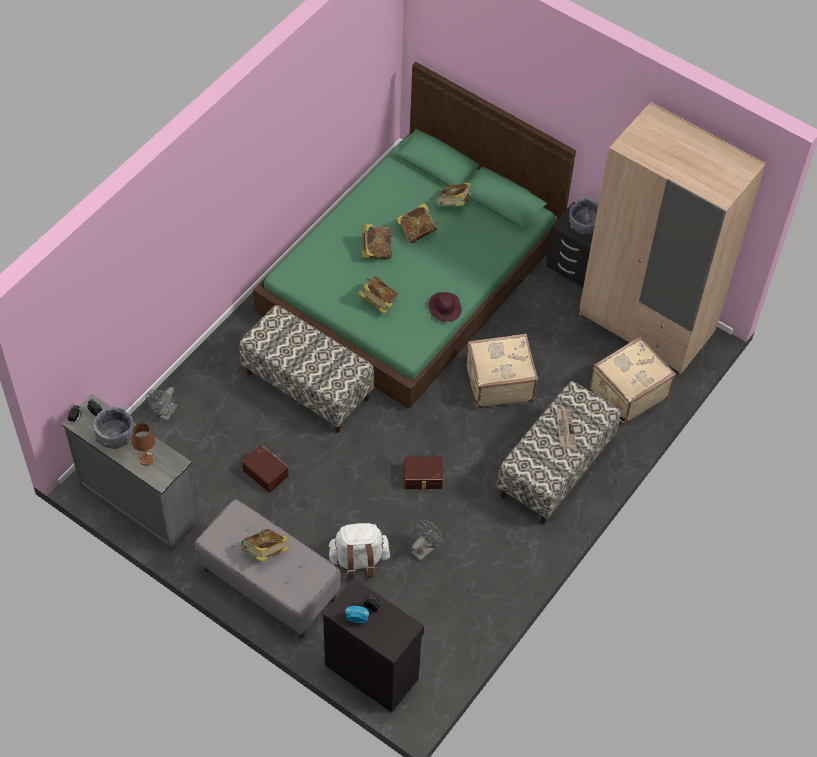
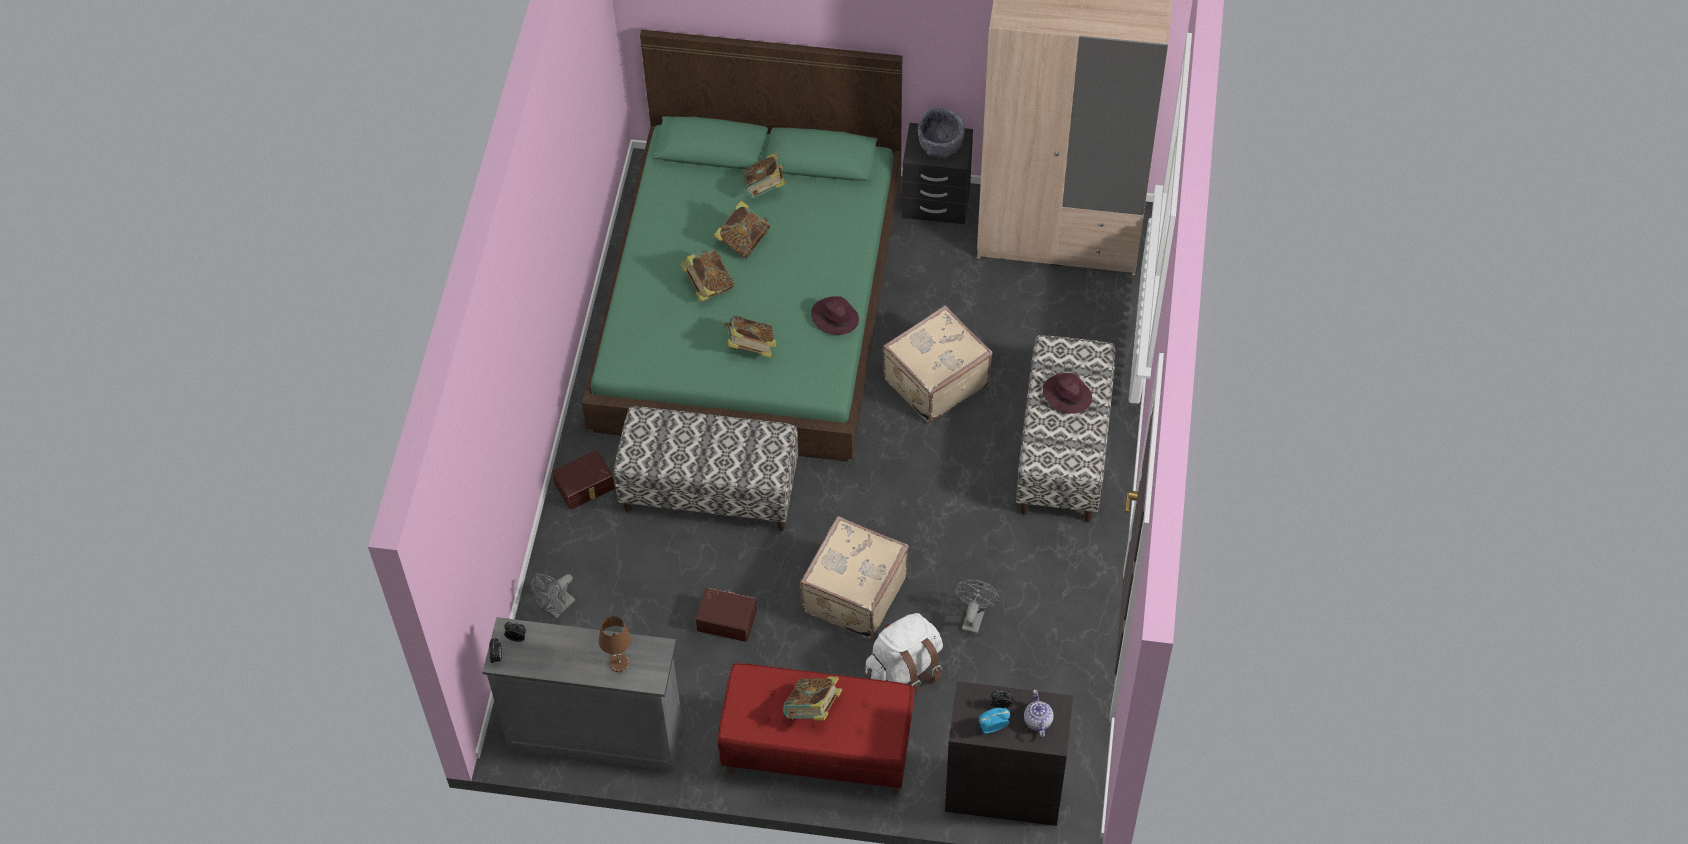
camera: 25 degrees left, 0 degrees up
(115, 435) = (560, 653): grey bowl -> none
(166, 414) = (557, 609): grey fan -> grey fan turned 45 degrees clockwise
(269, 584) = (817, 750): grey bench -> red bench
(389, 630) = (1037, 720): none -> teapot
(423, 478) = (918, 535): brown storage box -> brown storage box (585, 486)
(565, 429) = (1066, 395): newspaper -> purple hat
(627, 392) = (1088, 323): beige suitcase -> beige suitcase (852, 594)

